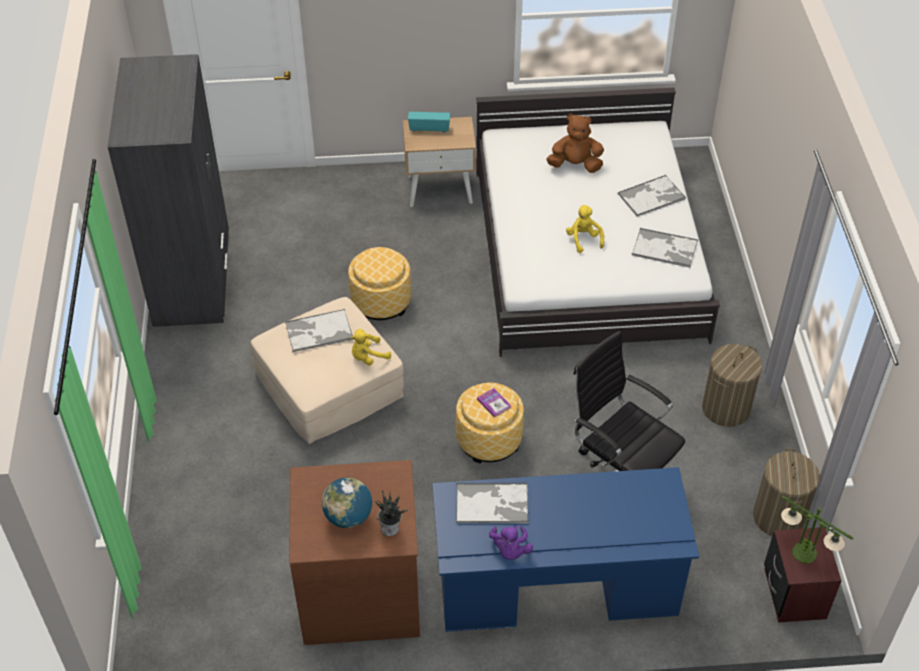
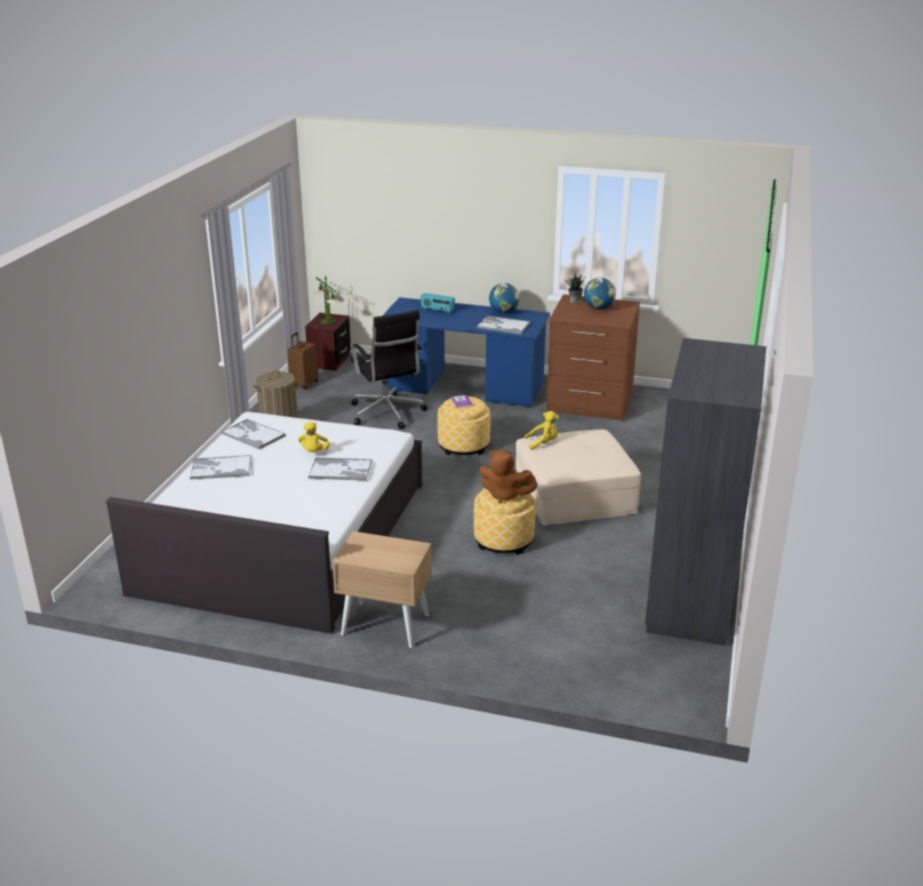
camera: 160 degrees left, 20 degrees down
(318, 331) = (580, 458): tray -> tray (341, 470)
(429, 129) = (389, 558): radio -> radio (437, 310)
(510, 550) = (503, 312): purple plush toy -> globe
(575, 165) = (263, 505): brown plush toy -> brown plush toy (505, 495)
(778, 517) = (304, 384): laundry basket -> brown suitcase

